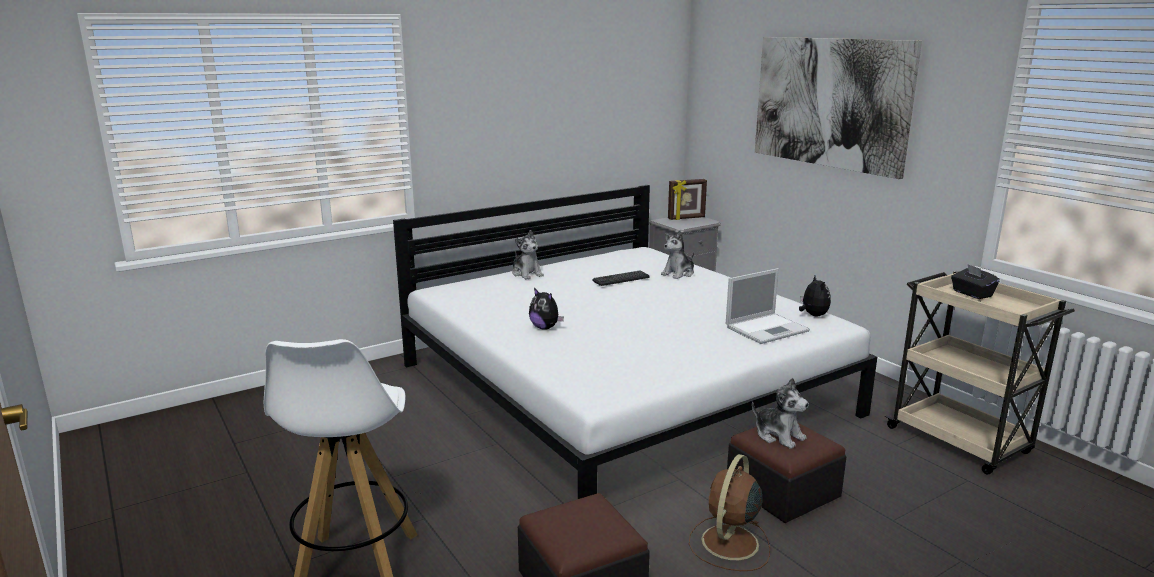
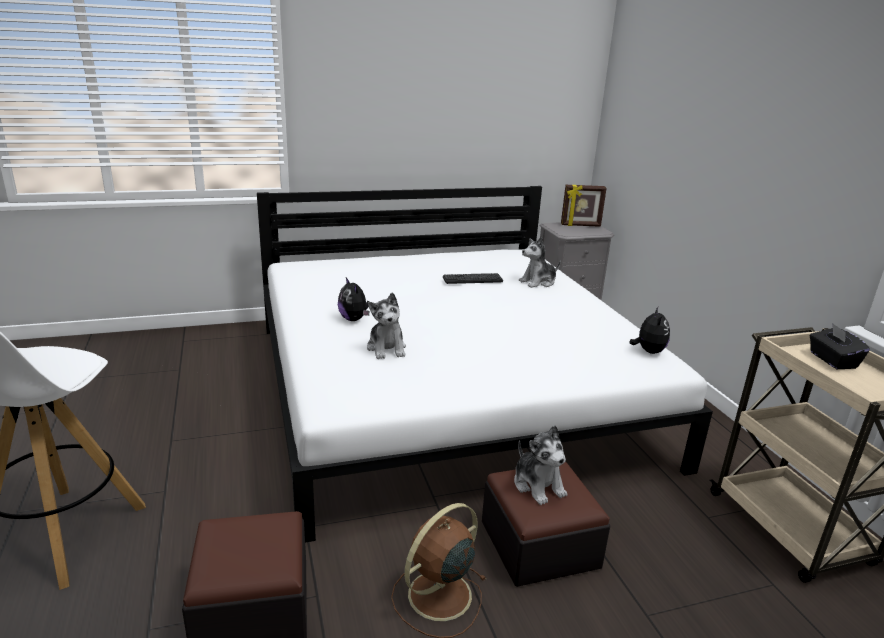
camera: 15 degrees right, 5 degrees up
(527, 274) = (389, 261): plush toy -> plush toy (387, 348)
(768, 328) = (584, 358): laptop -> none
(830, 103) = (731, 111): picture -> none

